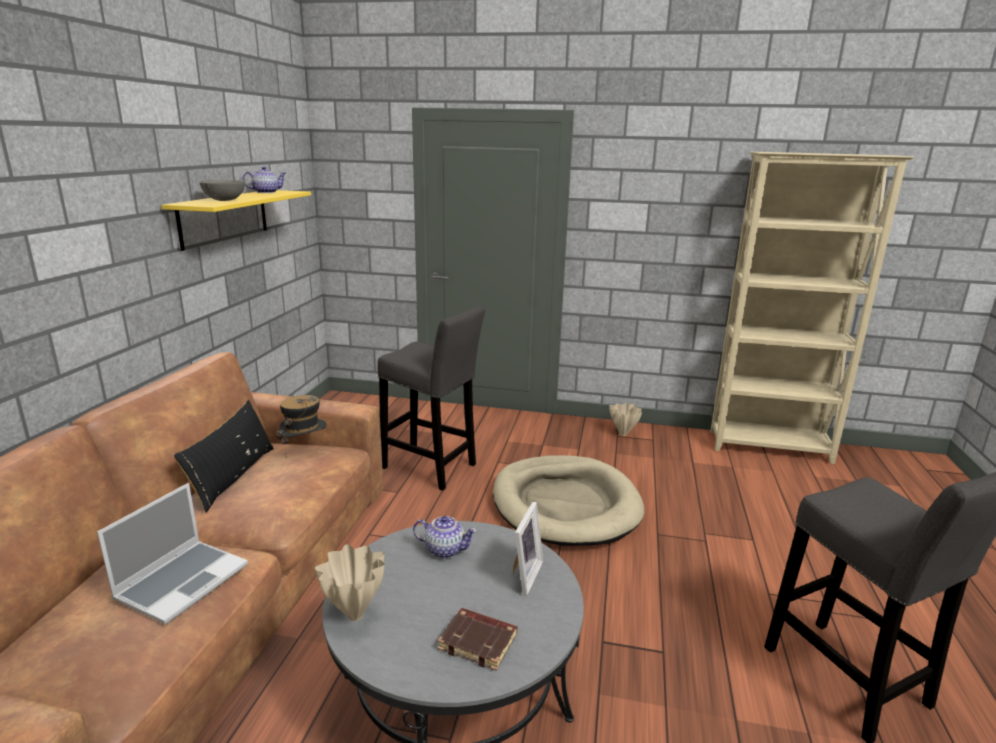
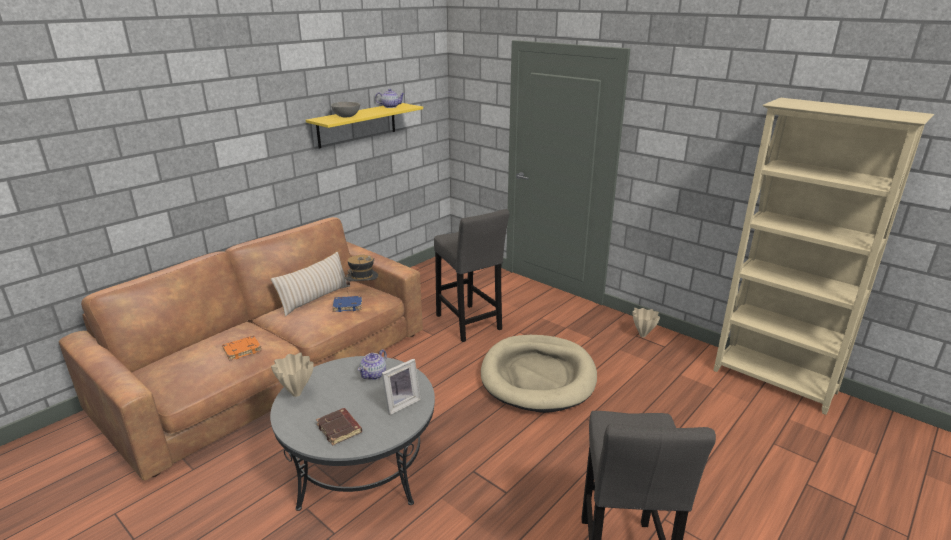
camera: 30 degrees right, 5 degrees up
(183, 581) = (242, 350): laptop -> orange book
(233, 477) = (315, 298): black pillow -> beige pillow
(303, 472) = (348, 305): none -> blue book
(444, 549) = (374, 374): teapot -> teapot turned 75 degrees clockwise

